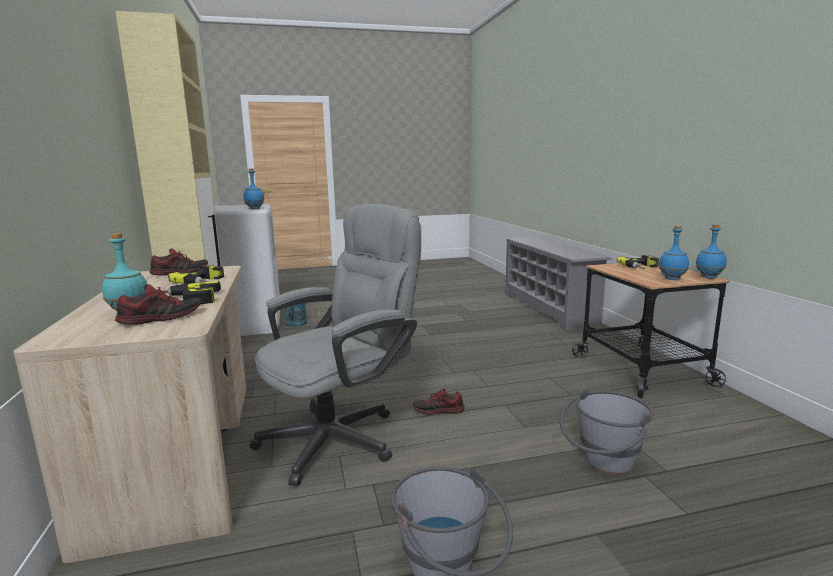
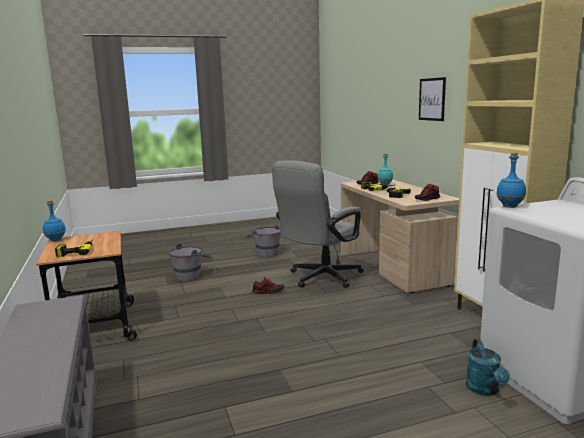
camera: 175 degrees right, 0 degrees up
(55, 100) = (432, 99): none -> picture
(672, 279) = (87, 238): blue bottle -> none

